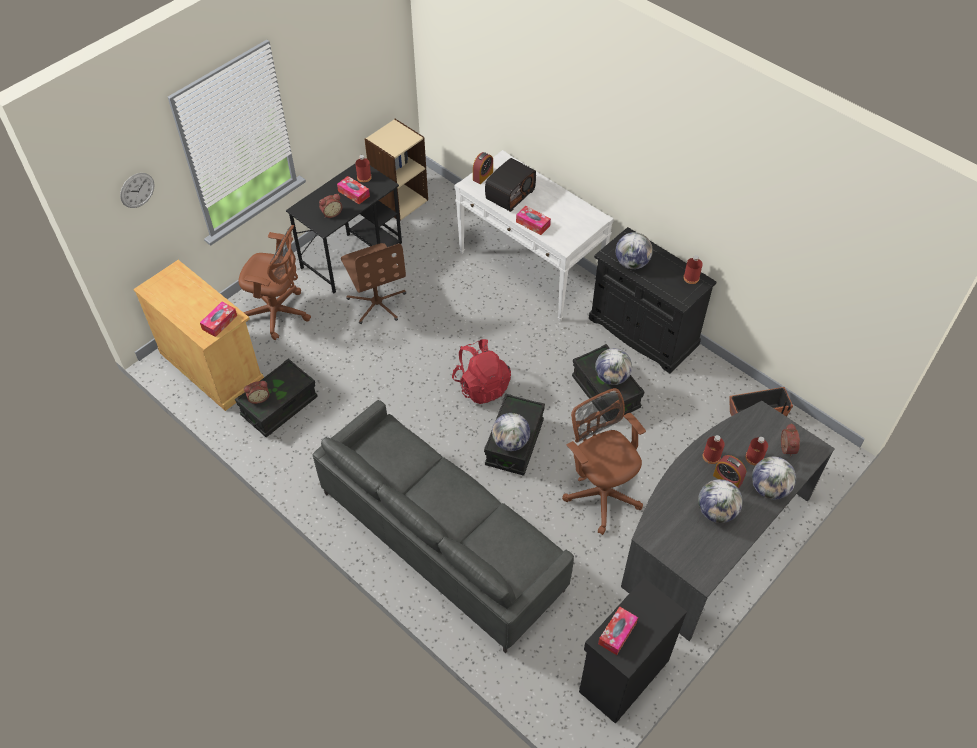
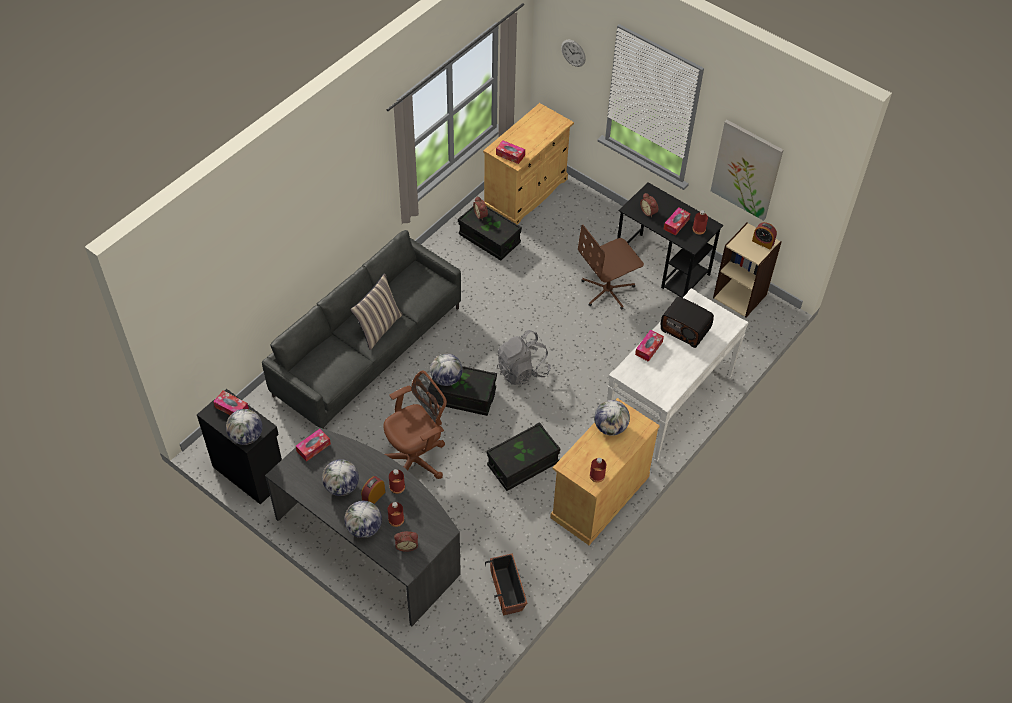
camera: 85 degrees right, 0 degrees up
(278, 313) = (586, 226): brown office chair -> none
(342, 92) = (746, 170): none -> picture
(452, 493) = (379, 327): none -> pillow
(481, 385) = (522, 370): red backpack -> grey backpack
(483, 176) = (707, 308): alarm clock -> alarm clock (762, 242)
(612, 377) = (521, 453): globe -> globe (246, 436)
(643, 332) = (599, 497): black cabinet -> beige cabinet
(663, 543) = (313, 447): none -> tissue box

